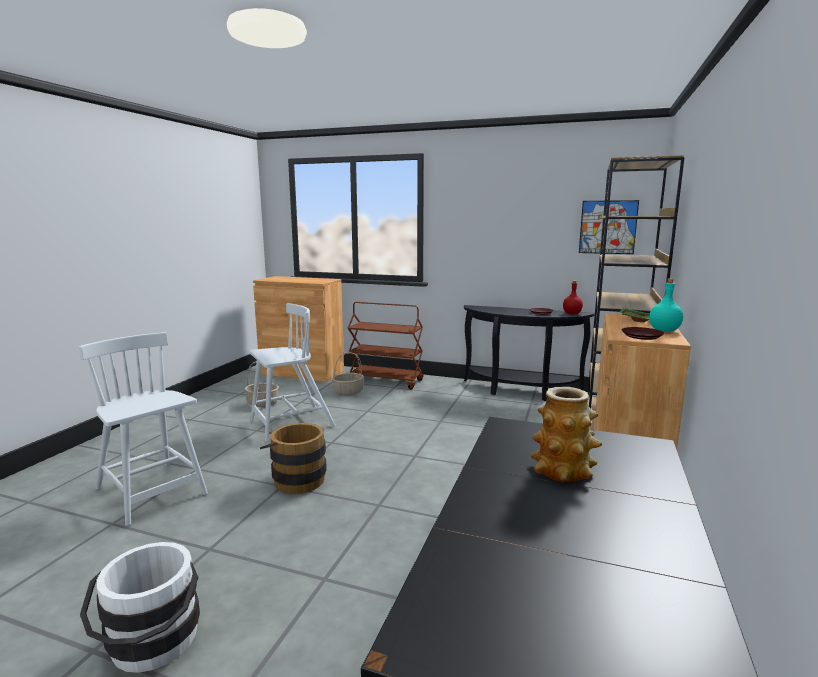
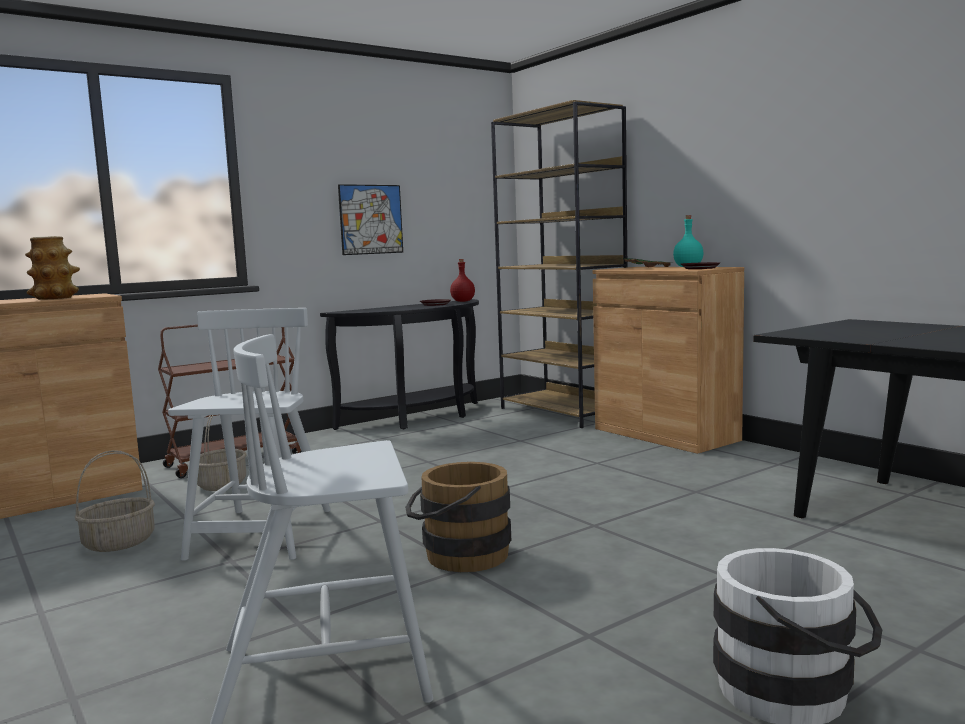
camera: 55 degrees left, 5 degrees down
(563, 471) = (895, 333): vase -> vase (55, 298)
(608, 227) = (471, 194): picture -> picture (371, 219)

